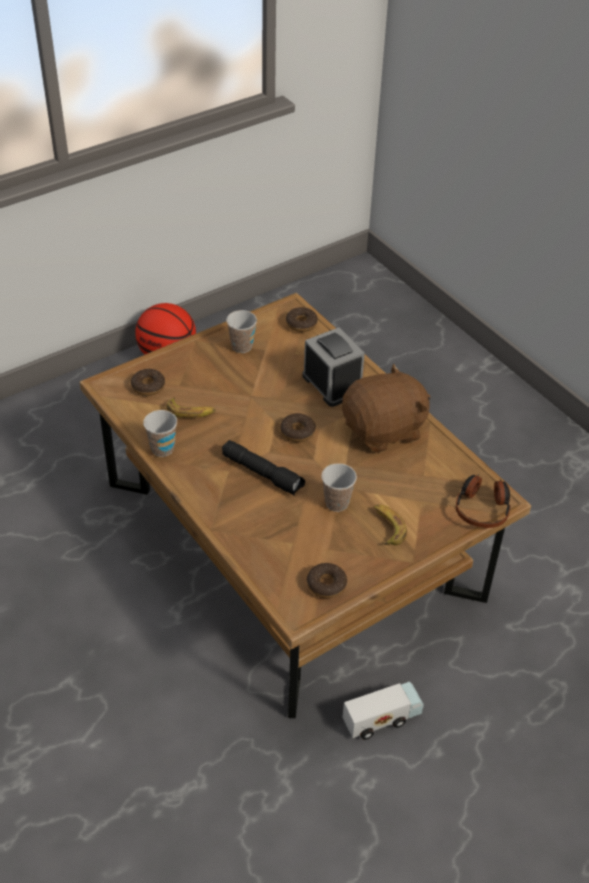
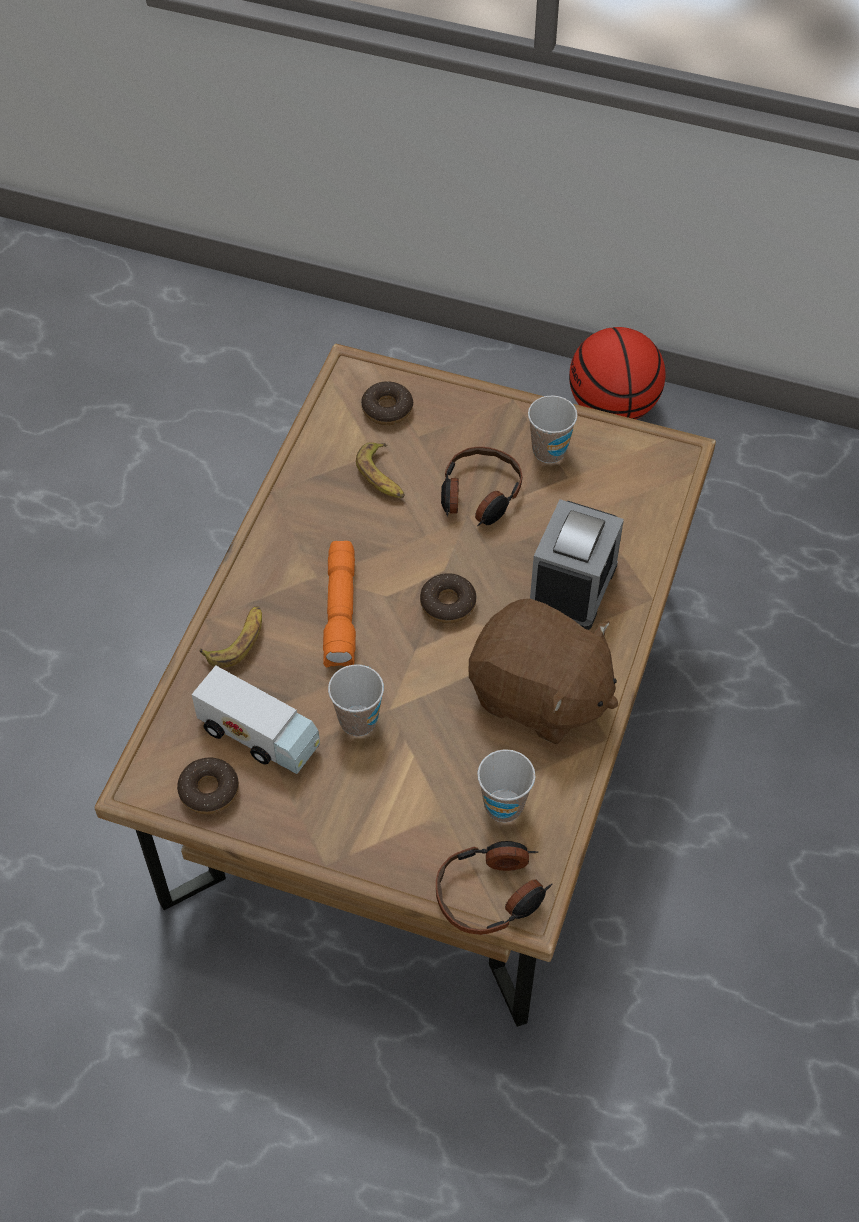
camera: 55 degrees right, 10 degrees up
(162, 449) = (293, 490): cup -> cup (503, 806)
(242, 385) = (479, 496): none -> headphones
(263, 473) = (342, 613): black flashlight -> orange flashlight
(301, 323) = (656, 483): donut -> none
(382, 718) = (233, 1007): toy truck -> toy truck (259, 735)
(387, 527) = (362, 801): banana -> banana (237, 640)

